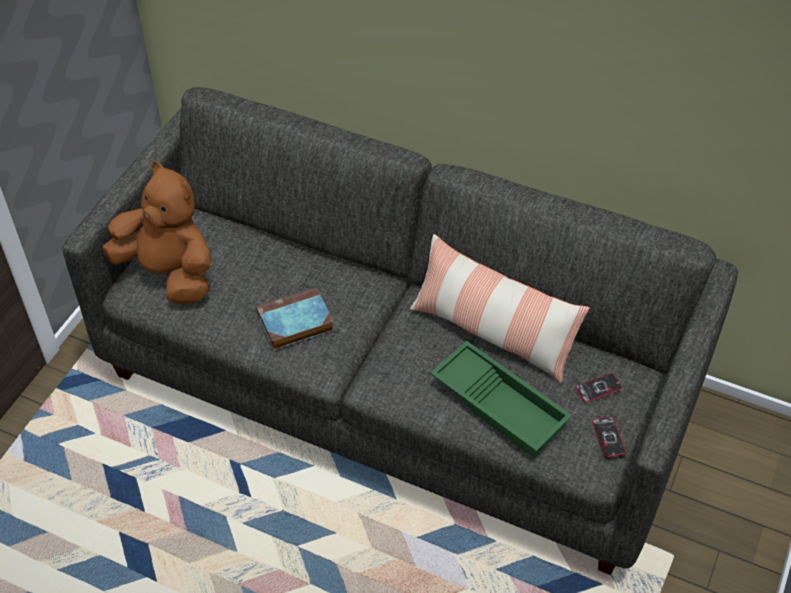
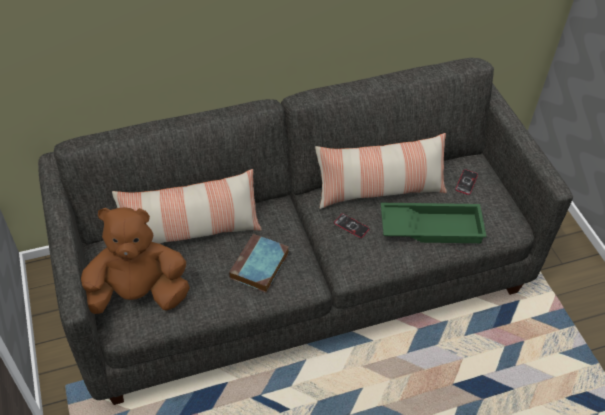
camera: 45 degrees left, 0 degrees up
(274, 250) = (191, 231): none -> pillow
(609, 437) = (500, 204): phone -> phone (351, 226)

